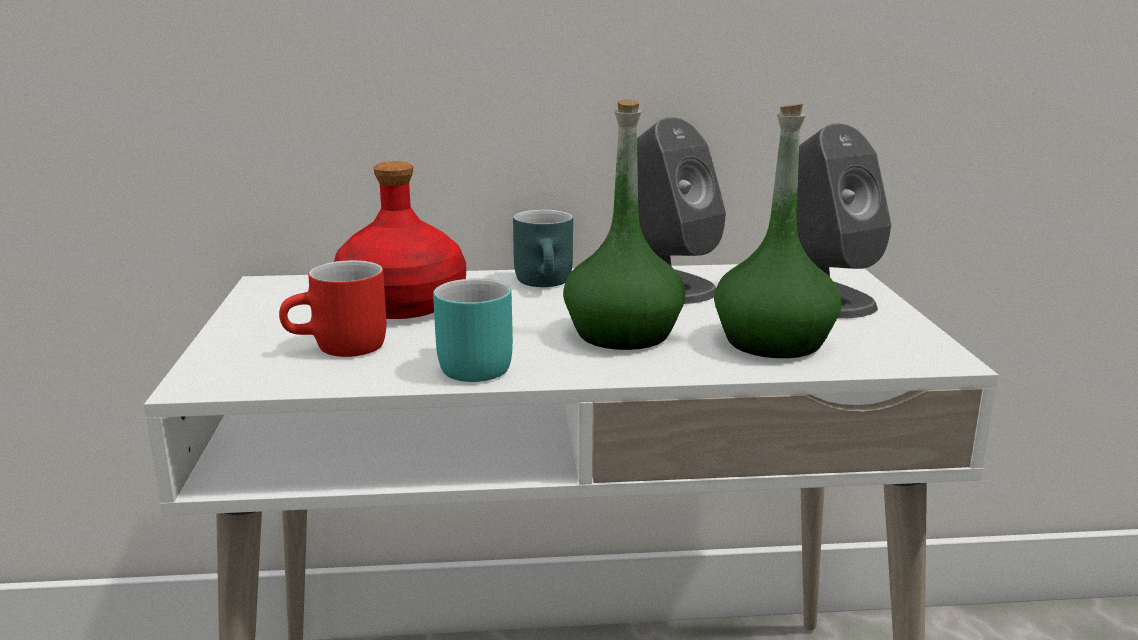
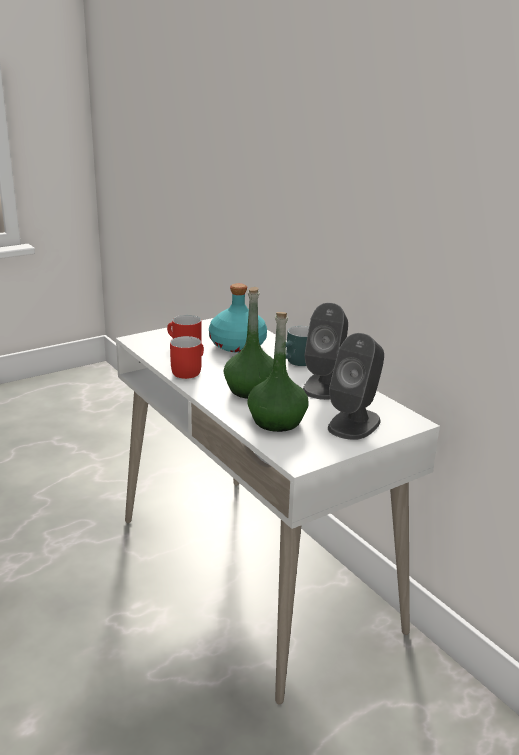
camera: 60 degrees right, 5 degrees up
(401, 305) = (237, 345): red bottle -> turquoise bottle
(465, 366) = (187, 371): turquoise mug -> red mug

